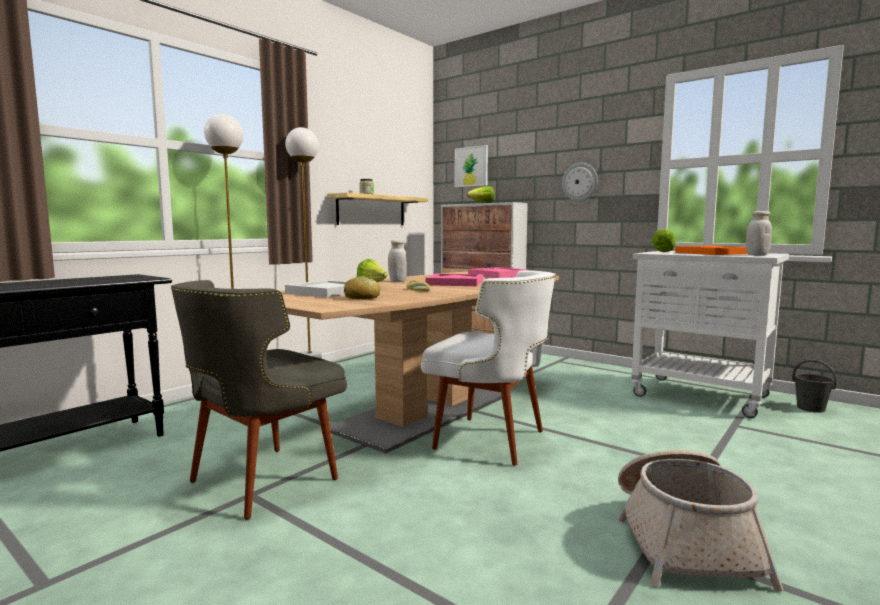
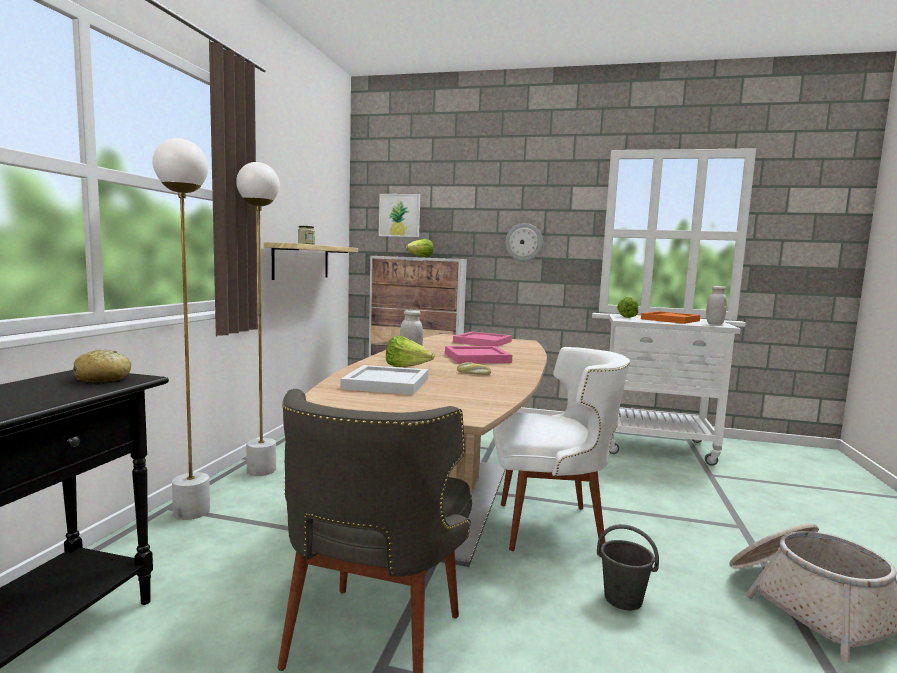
camera: 25 degrees left, 0 degrees up
(362, 297) = (453, 392): bread -> bread (103, 378)
(811, 408) = (737, 449): grey bucket -> grey bucket (624, 599)

